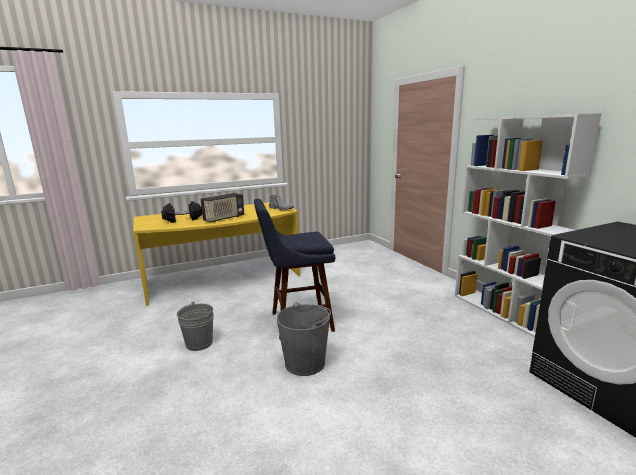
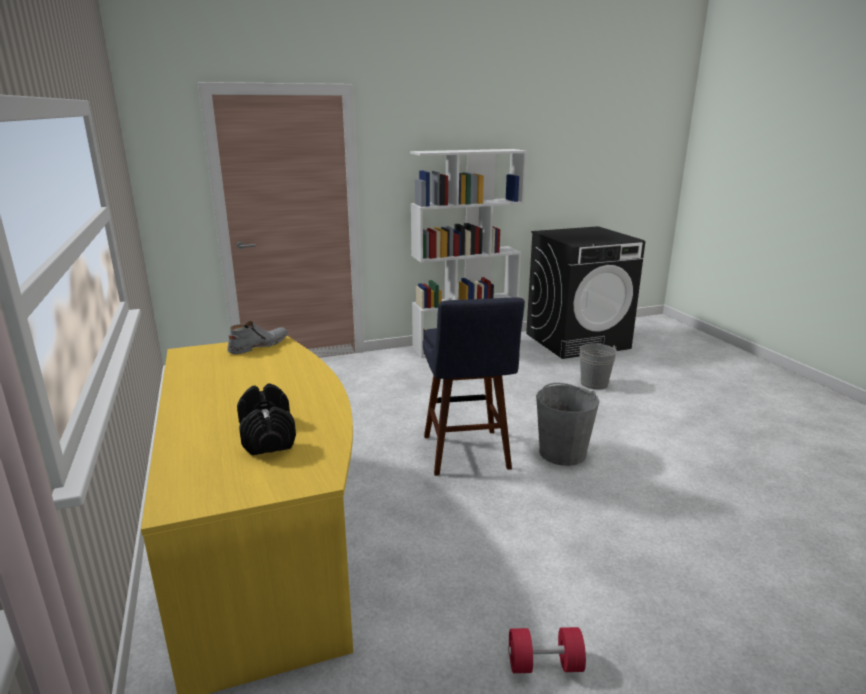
camera: 85 degrees left, 5 degrees up
(106, 349) = (544, 664): none -> red dumbbell
(199, 343) = (521, 541): grey bucket -> grey bucket (594, 383)
(224, 218) = (300, 391): radio -> none

